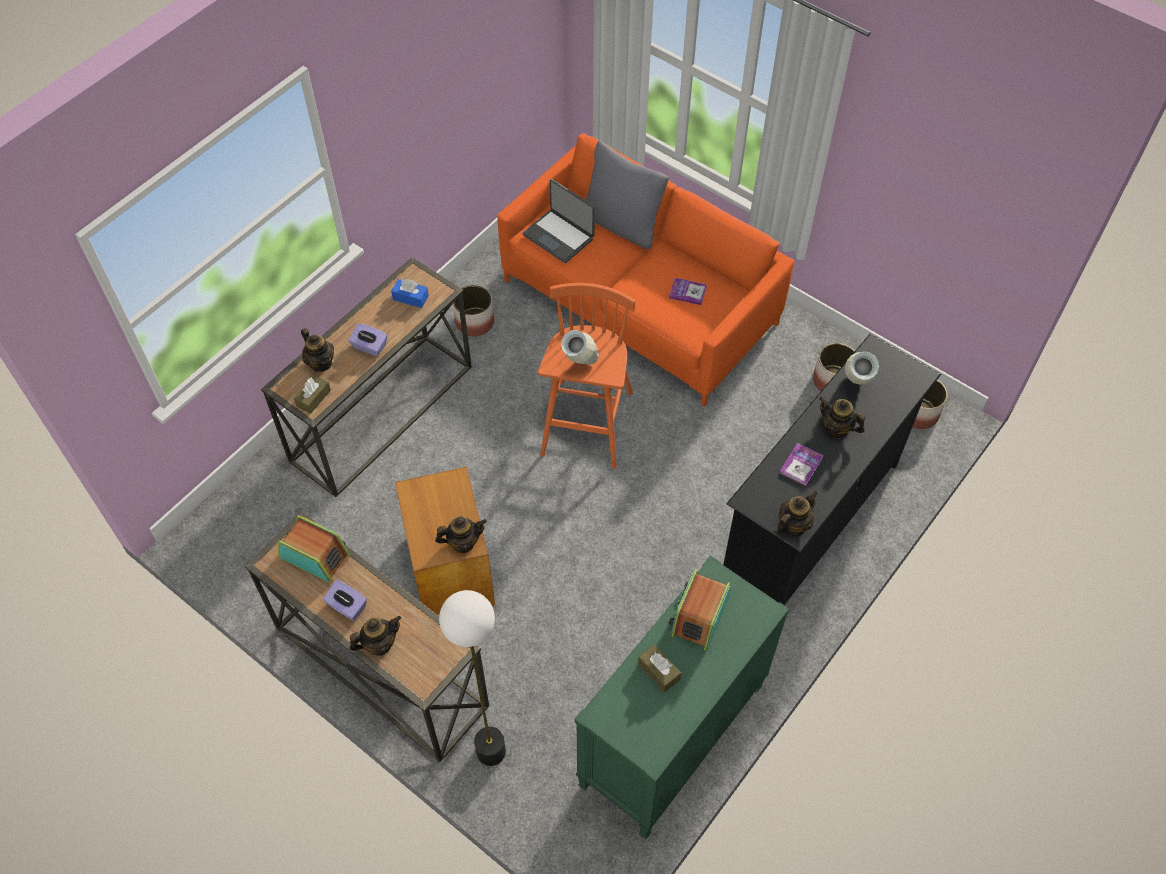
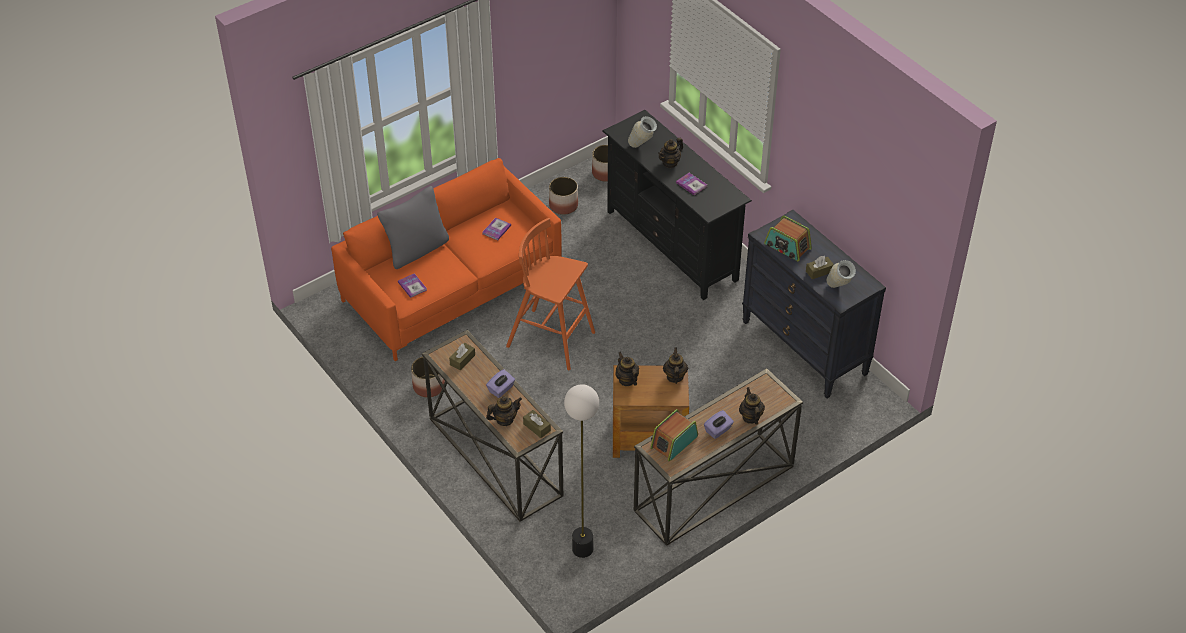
camera: 75 degrees left, 10 degrees down
(410, 298) = (462, 360): blue tissue box -> brown tissue box
(491, 751) = (791, 438): floor lamp -> floor lamp (582, 548)
(559, 236) = (412, 286): laptop -> book
(579, 366) = (562, 280): vase -> vase (838, 290)
(671, 738) = (805, 348): green dresser -> black dresser
(792, 525) = (732, 198): teapot -> teapot (627, 380)

